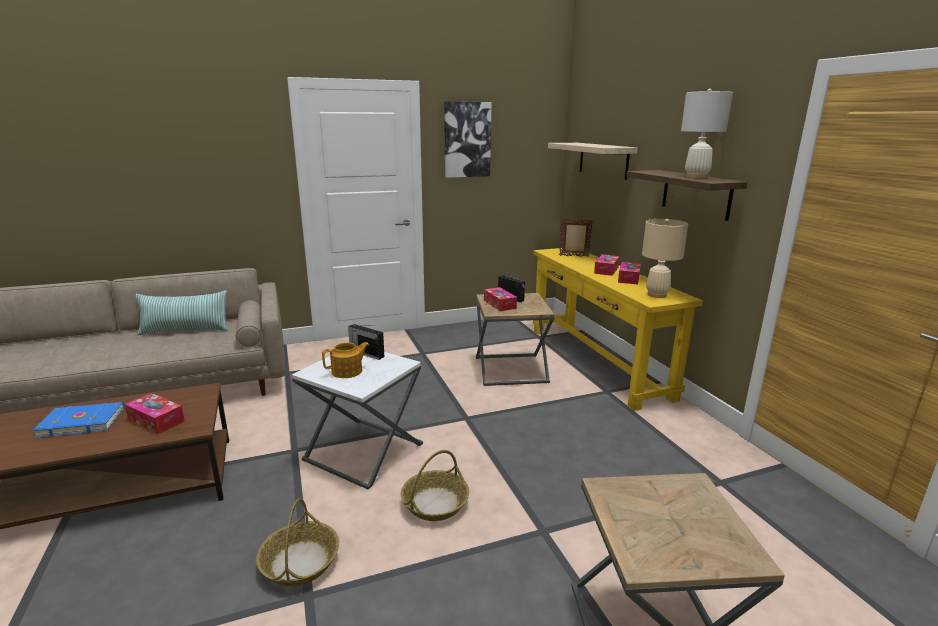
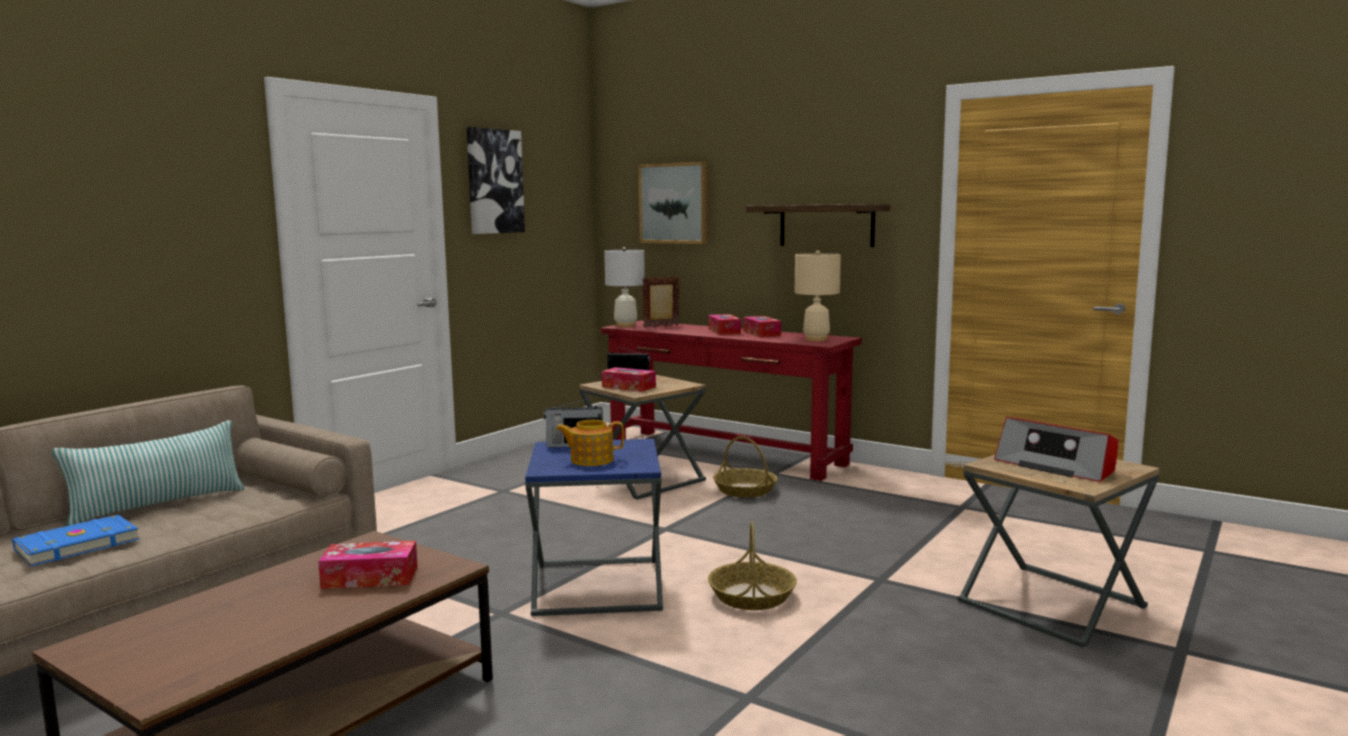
camera: 35 degrees left, 10 degrees down
(82, 421) = (242, 611): blue book -> blue book (76, 544)
(300, 562) = (693, 682): basket -> basket (745, 490)
(348, 371) = (591, 460): teapot -> teapot turned 120 degrees counterclockwise
(364, 452) = (598, 587): white side table -> blue side table
(596, 362) = (724, 453): yellow console table -> red console table
(603, 160) = (674, 203): shelf -> picture
(664, 519) = (1056, 466): none -> radio
(696, 177) = (835, 204): white table lamp -> white table lamp (625, 325)

